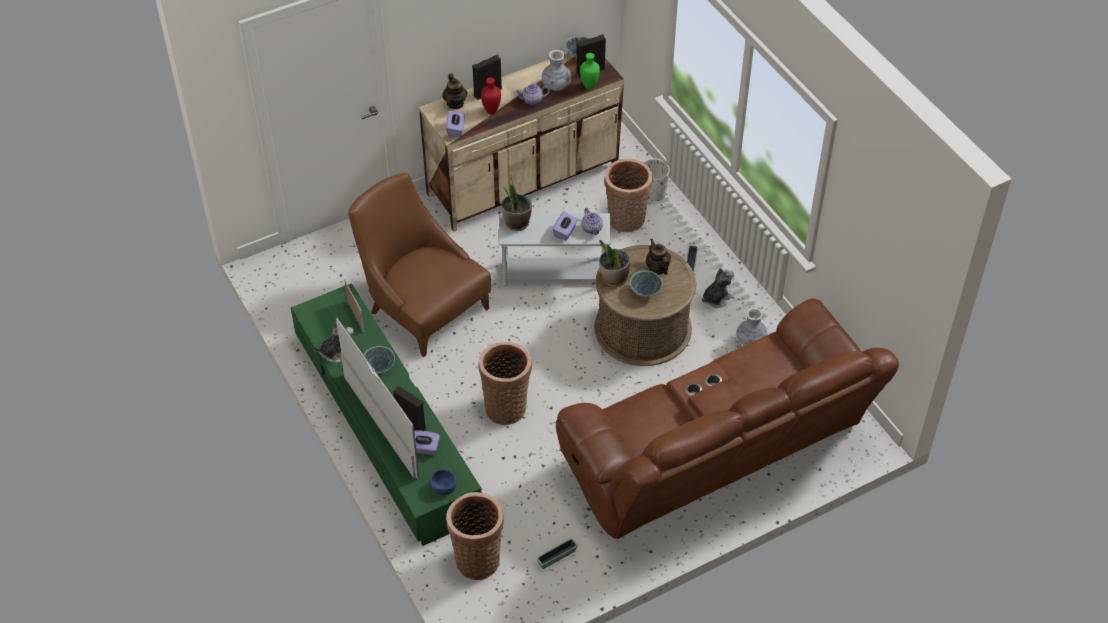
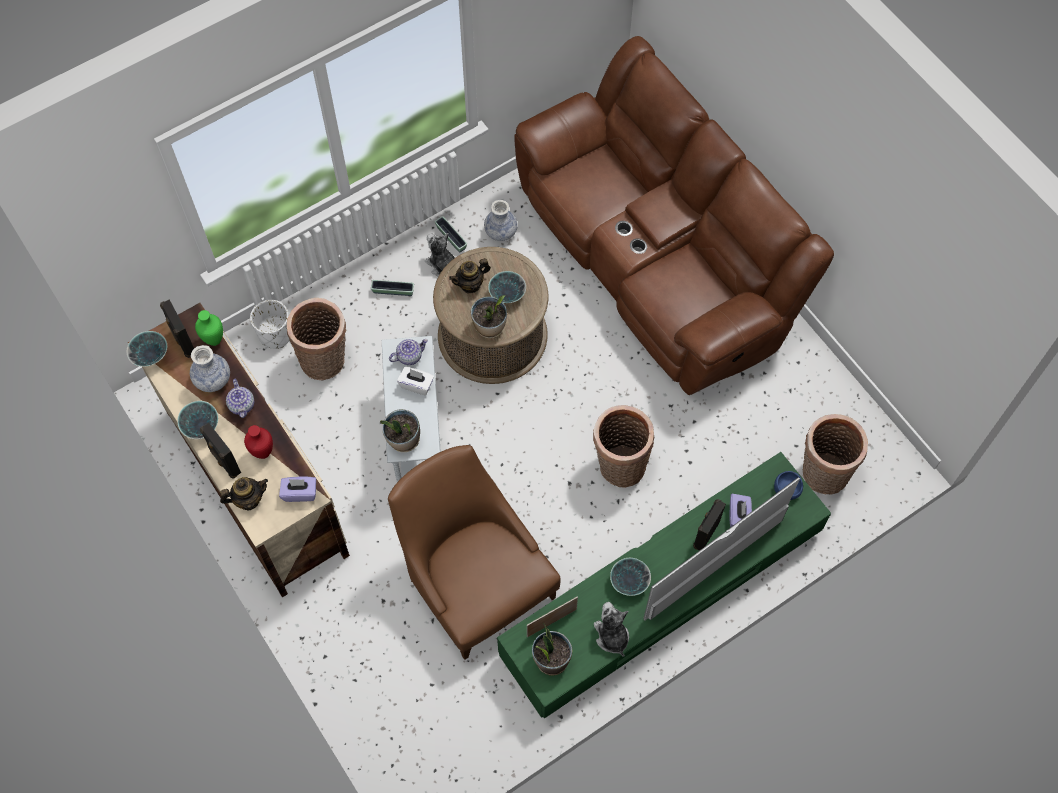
camera: 95 degrees left, 15 degrees up
(326, 314) = (551, 659): none -> potted plant
(421, 304) = (474, 577): brown armchair -> brown armchair turned 105 degrees clockwise
(518, 80) = (201, 426): none -> bowl
(557, 557) = (806, 399): planter -> planter (451, 238)
(565, 232) = (416, 385): purple tissue box -> white tissue box

